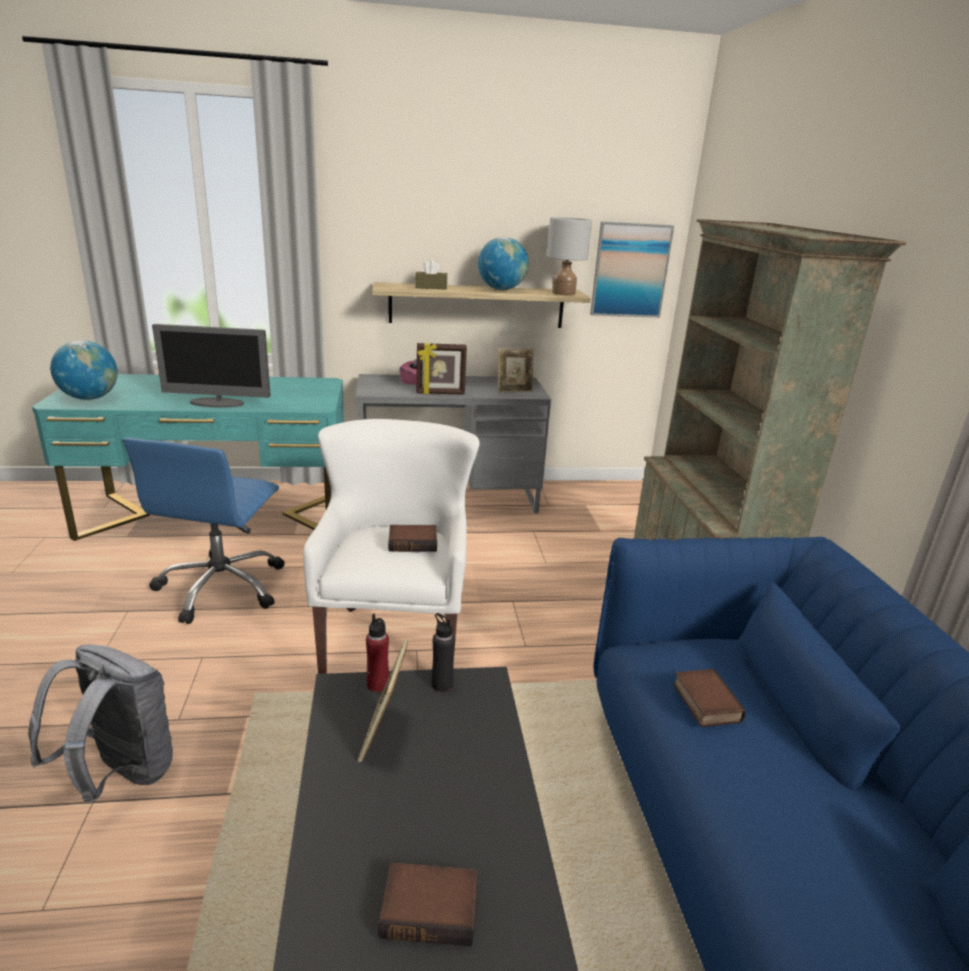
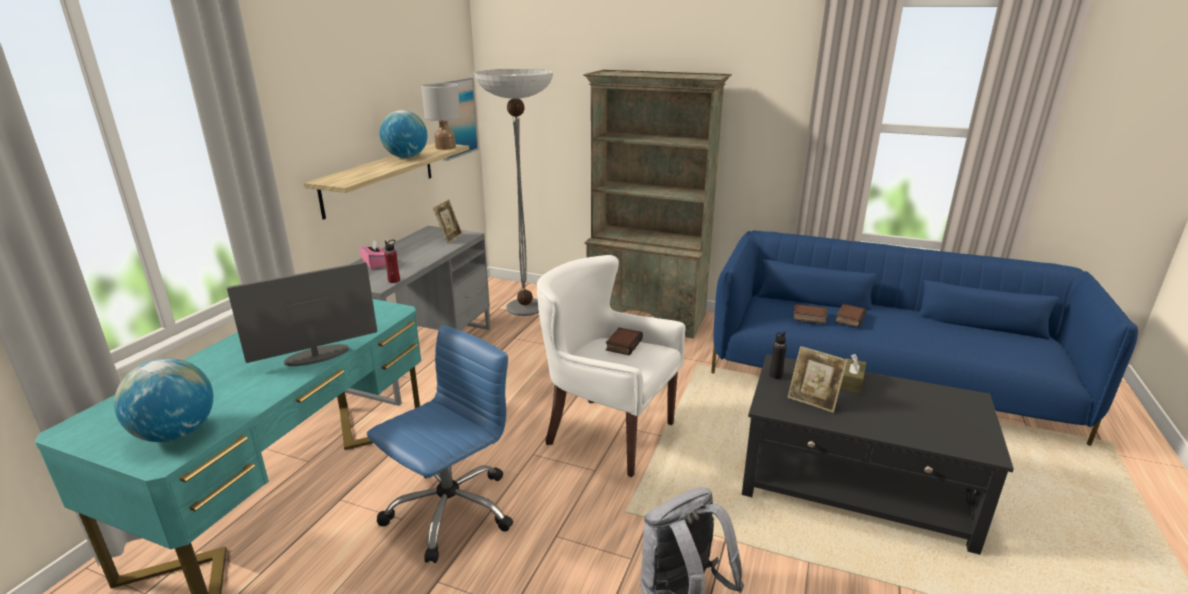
camera: 60 degrees left, 0 degrees up
(217, 403) = (316, 356): monitor -> monitor turned 150 degrees counterclockwise
(221, 587) = (450, 510): blue office chair -> blue office chair turned 90 degrees counterclockwise
(378, 684) = (768, 394): red bottle -> red bottle (394, 280)
(431, 287) = (365, 171): brown tissue box -> brown tissue box (851, 382)
(431, 908) = (929, 412): book -> book (849, 318)
(440, 393) = (422, 262): picture frame -> none
(606, 518) = (525, 307): none -> floor lamp

